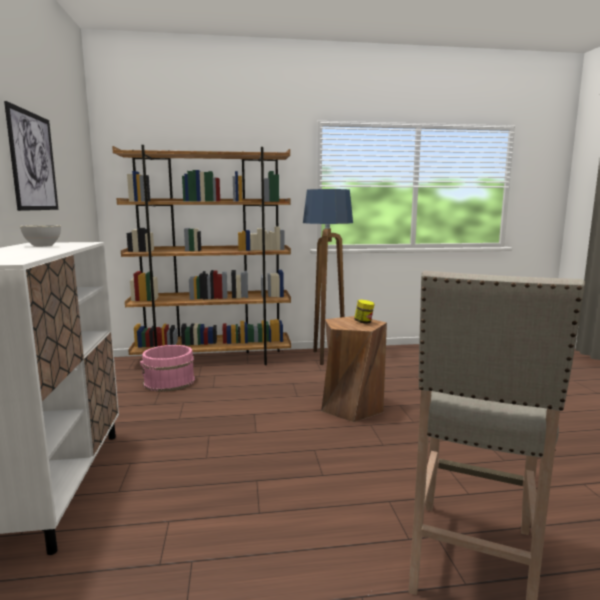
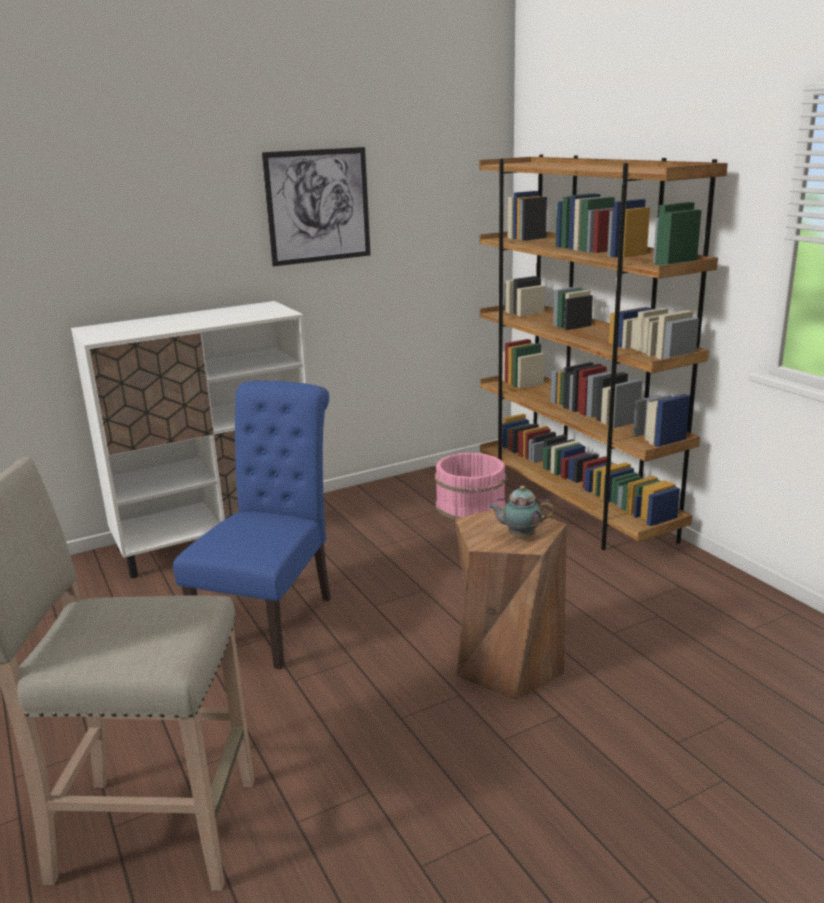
camera: 70 degrees right, 10 degrees up
(43, 245) = (239, 312): grey bowl -> none
(233, 473) = (273, 619): none -> blue chair
(326, 358) = (705, 594): floor lamp -> none
(363, 322) = (519, 536): jar -> teapot

